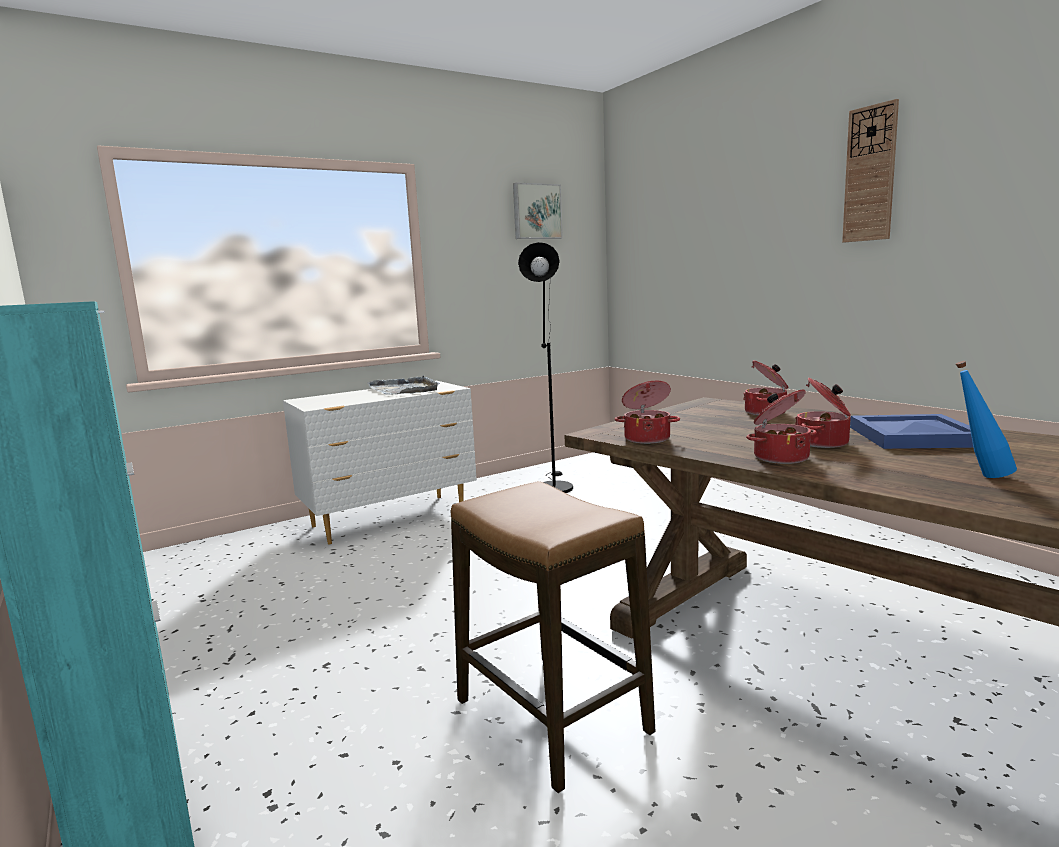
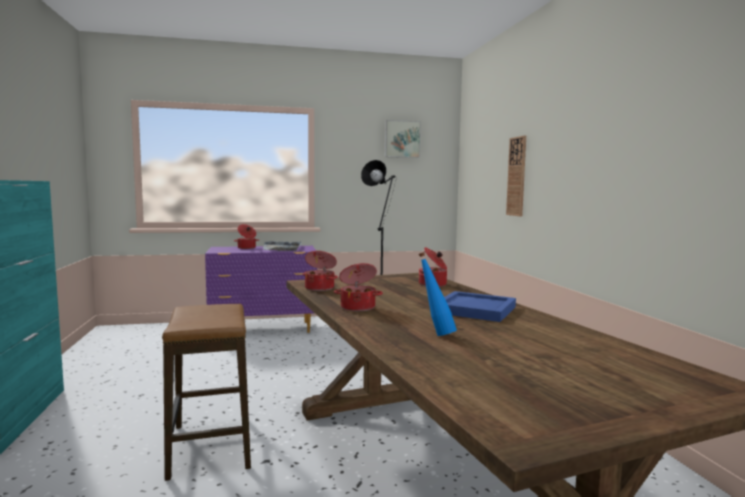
camera: 20 degrees right, 5 degrees down
(391, 519) = (264, 329): white dresser -> purple dresser
(823, 443) = (408, 304): cooking pot -> cooking pot (246, 248)
(870, 174) = (578, 119): wall clock -> wall clock (517, 176)

